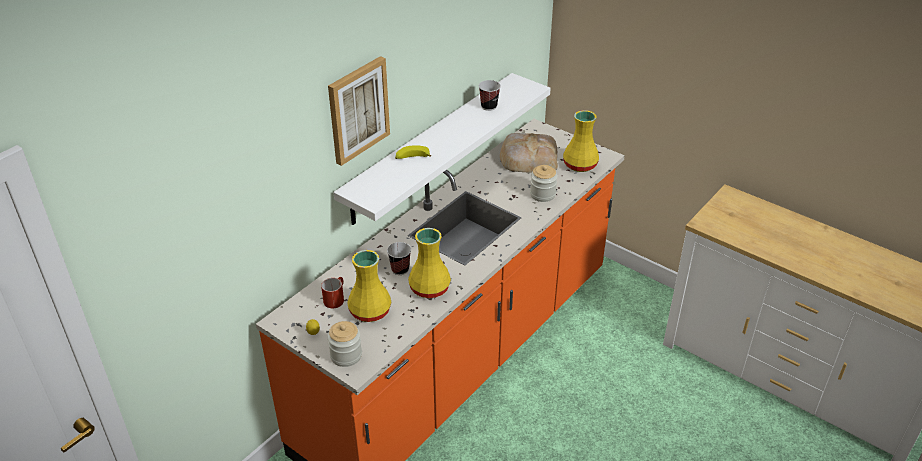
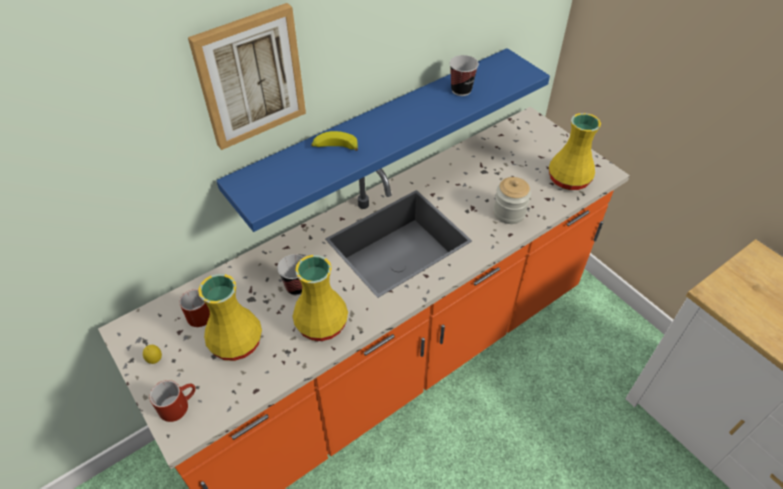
camera: 15 degrees right, 10 degrees up
(346, 355) = (179, 404): jar -> red mug
(431, 147) = (378, 131): white shelf -> blue shelf
(528, 157) = (507, 157): bread -> none

